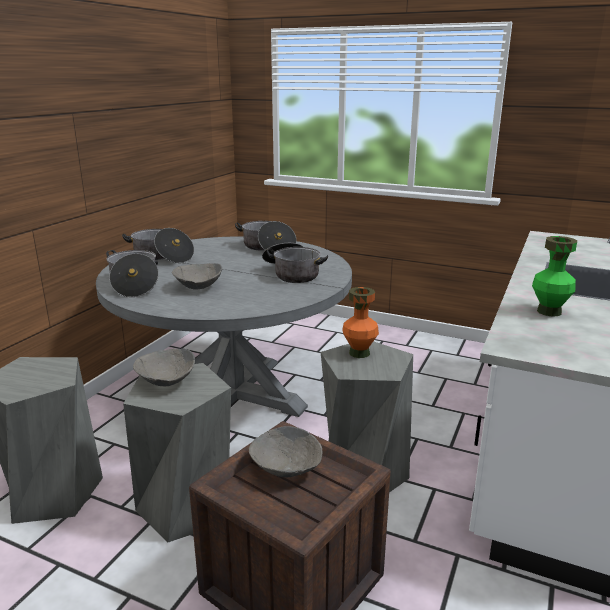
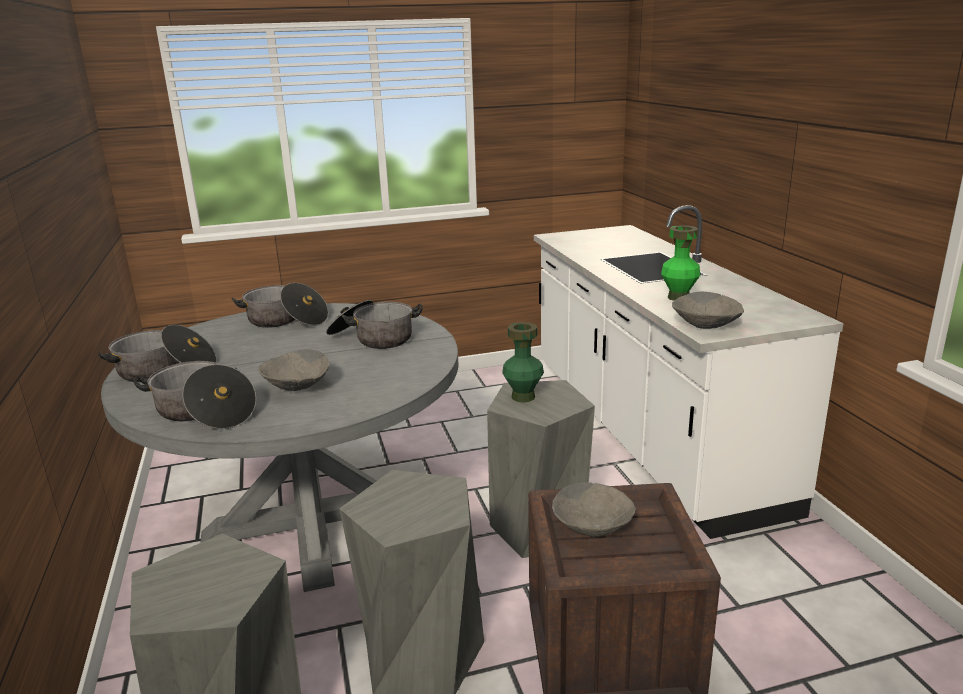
camera: 40 degrees left, 0 degrees up
(167, 381) = (390, 503): grey bowl -> grey bowl (705, 325)
(359, 353) = (523, 397): orange vase -> green vase

